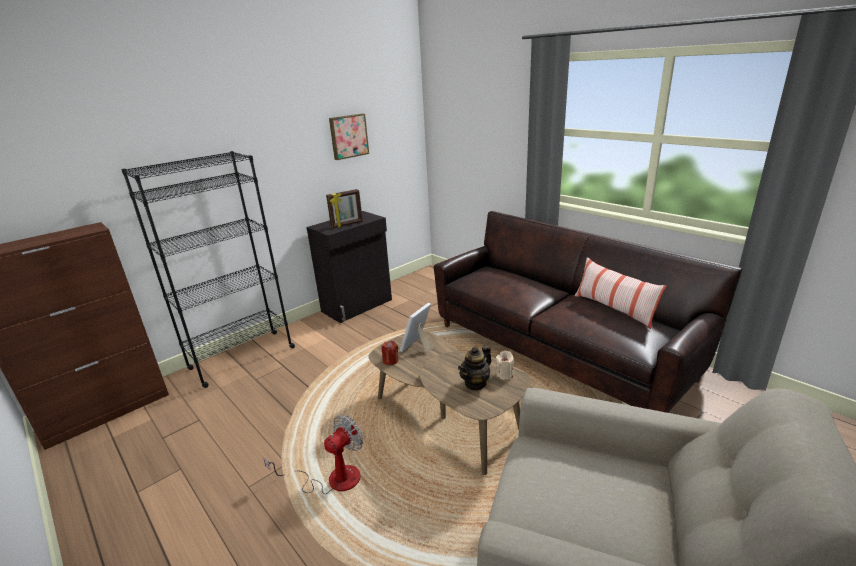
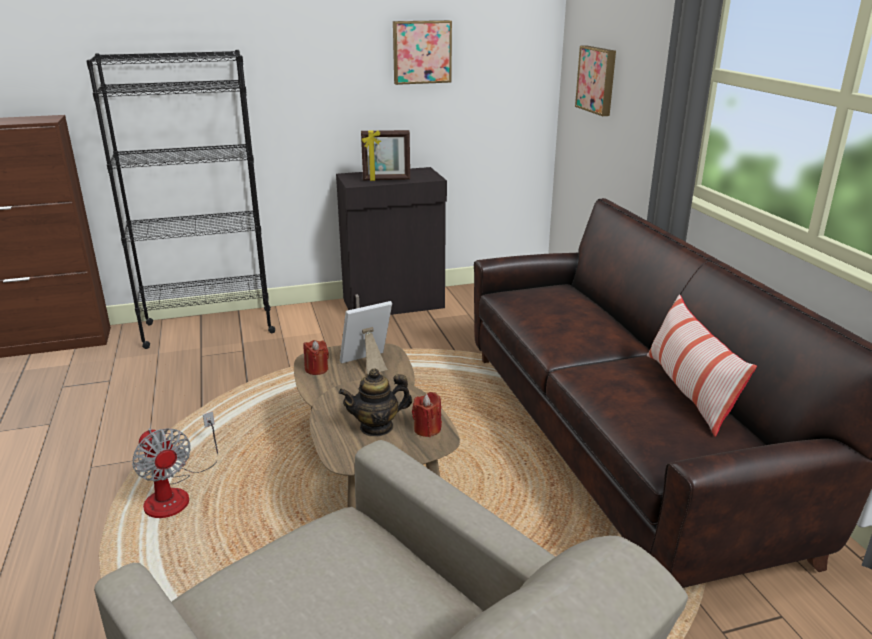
camera: 25 degrees right, 0 degrees up
(332, 479) = (176, 494): fan -> fan turned 75 degrees clockwise
(461, 140) = (597, 80): none -> picture
(504, 374) = (427, 429): beige candle -> red candle

